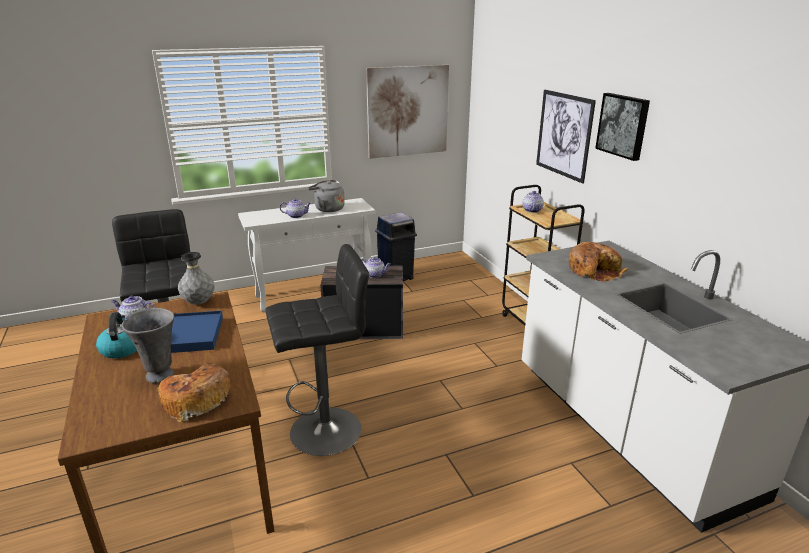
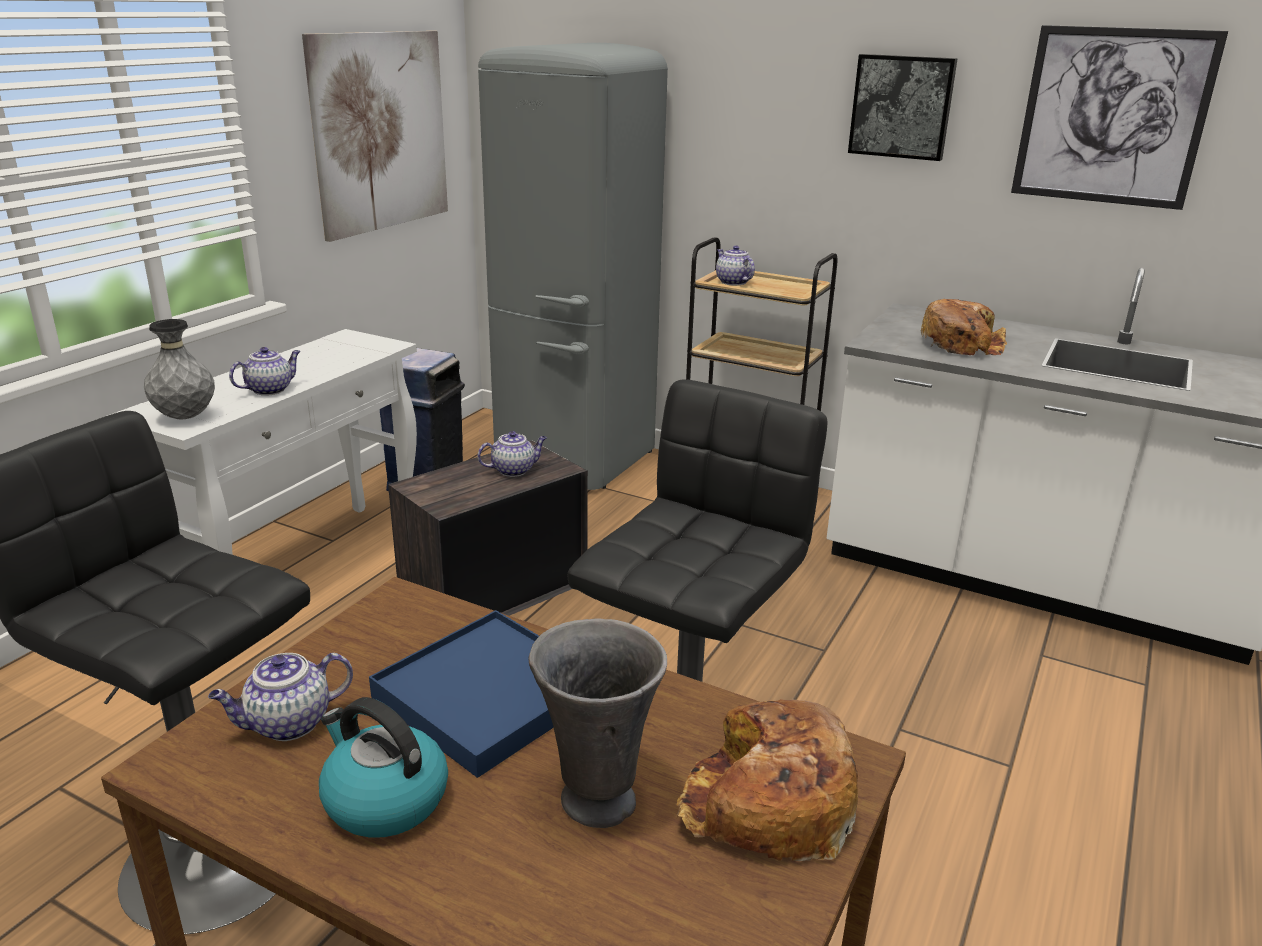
camera: 40 degrees left, 0 degrees up
(199, 303) = (377, 622): grey vase -> grey vase (185, 417)
(327, 209) = (314, 362): grey kettle -> none
(469, 286) = (573, 460): none -> grey fridge
(564, 135) = (756, 140): picture -> picture (1112, 117)

